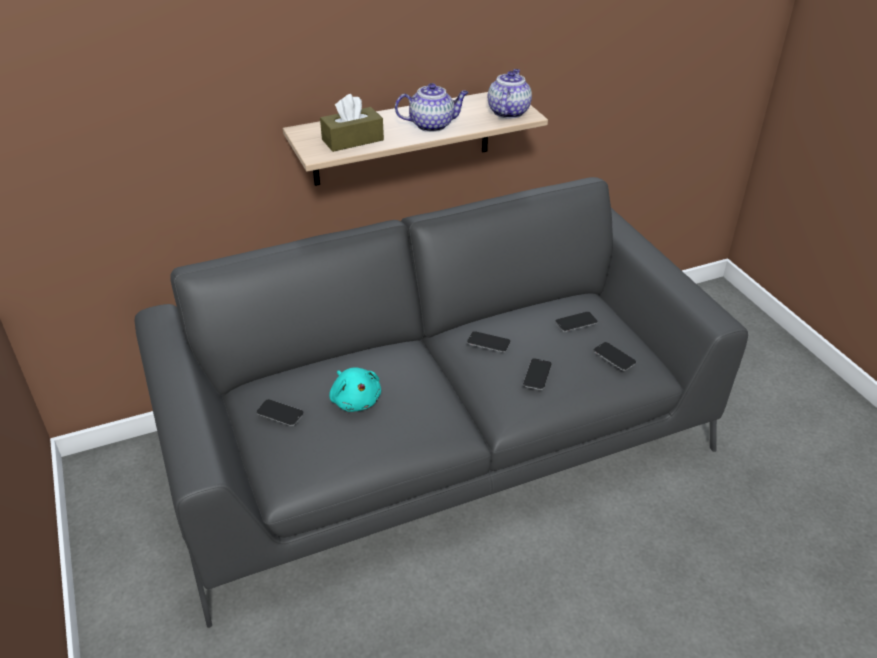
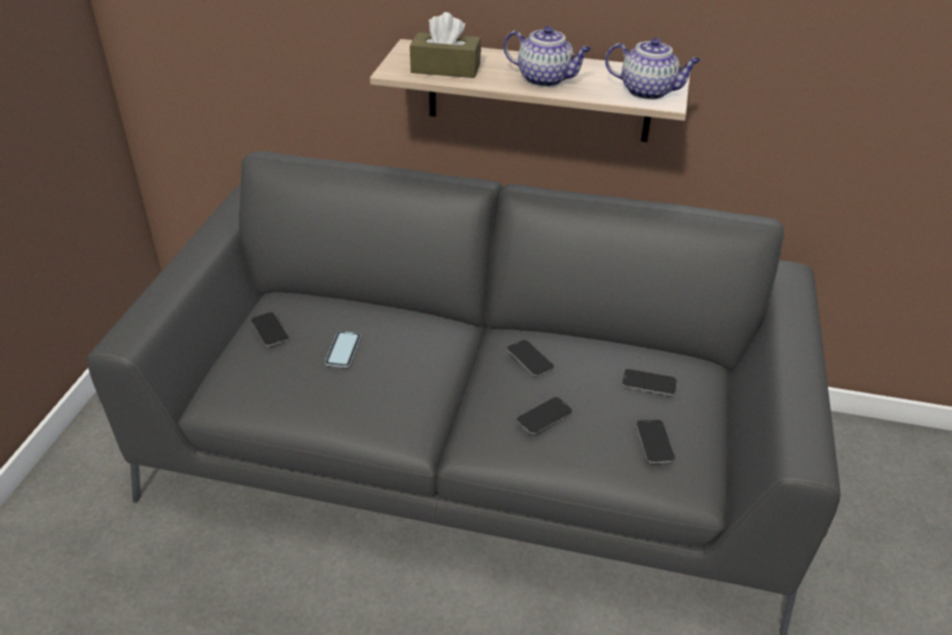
camera: 35 degrees right, 0 degrees up
(355, 400) = (343, 351): turquoise plush toy -> phone
(508, 112) = (649, 92): teapot -> teapot turned 60 degrees clockwise

